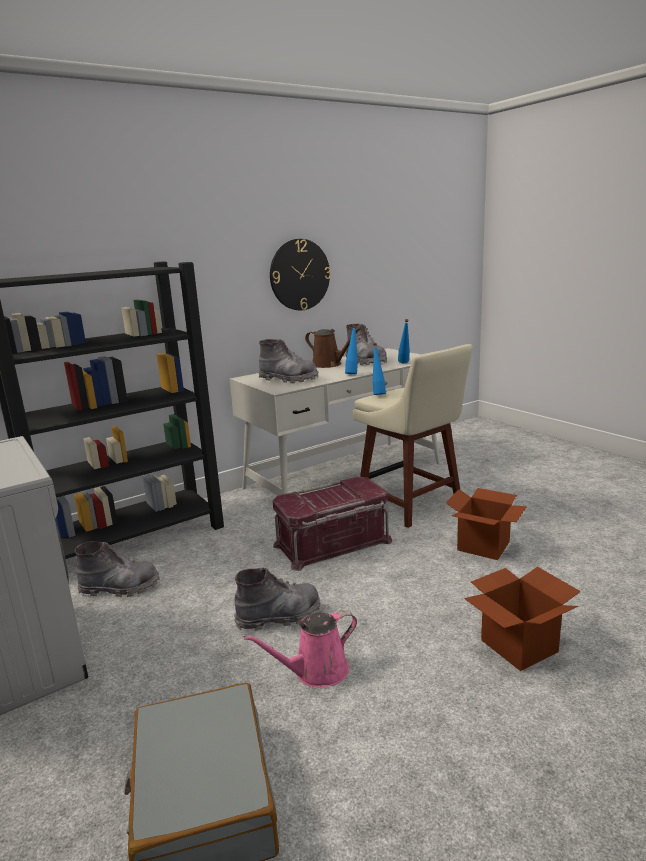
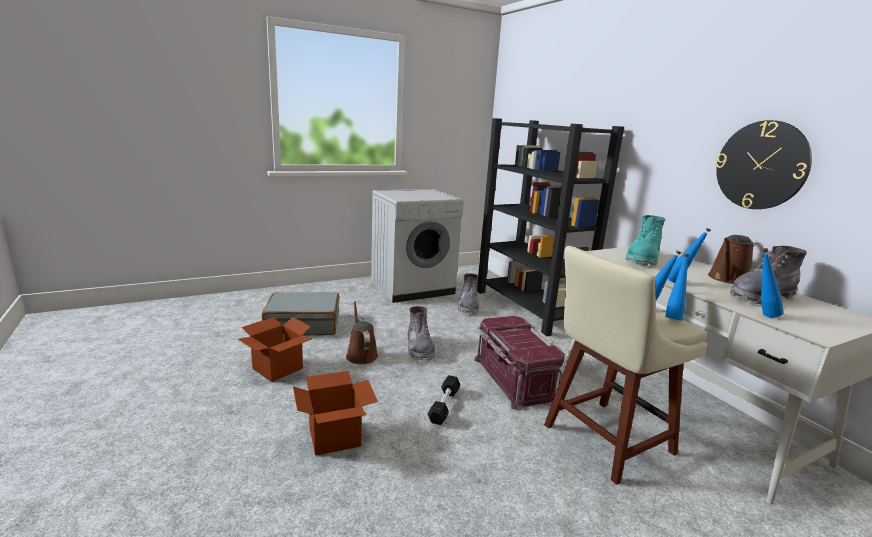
camera: 95 degrees right, 0 degrees up
(288, 379) = (643, 259): grey boot -> turquoise boot
(316, 671) = (361, 354): pink watering can -> brown watering can
(394, 390) = (672, 318): none -> blue bottle
(411, 581) = (444, 406): none -> black dumbbell
(483, 546) = (497, 467): cardboard box -> cardboard box (278, 368)

